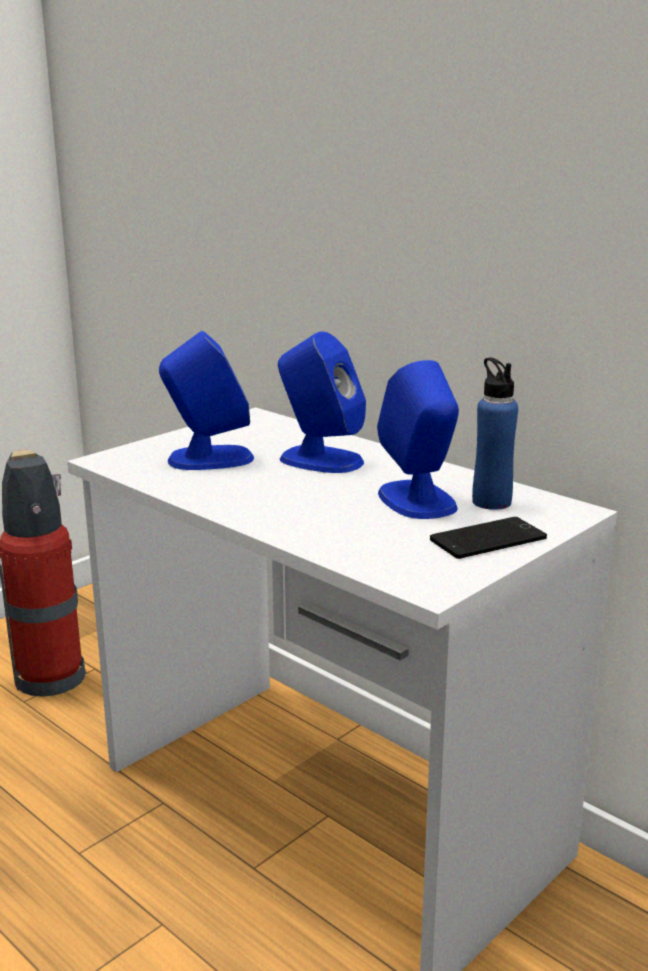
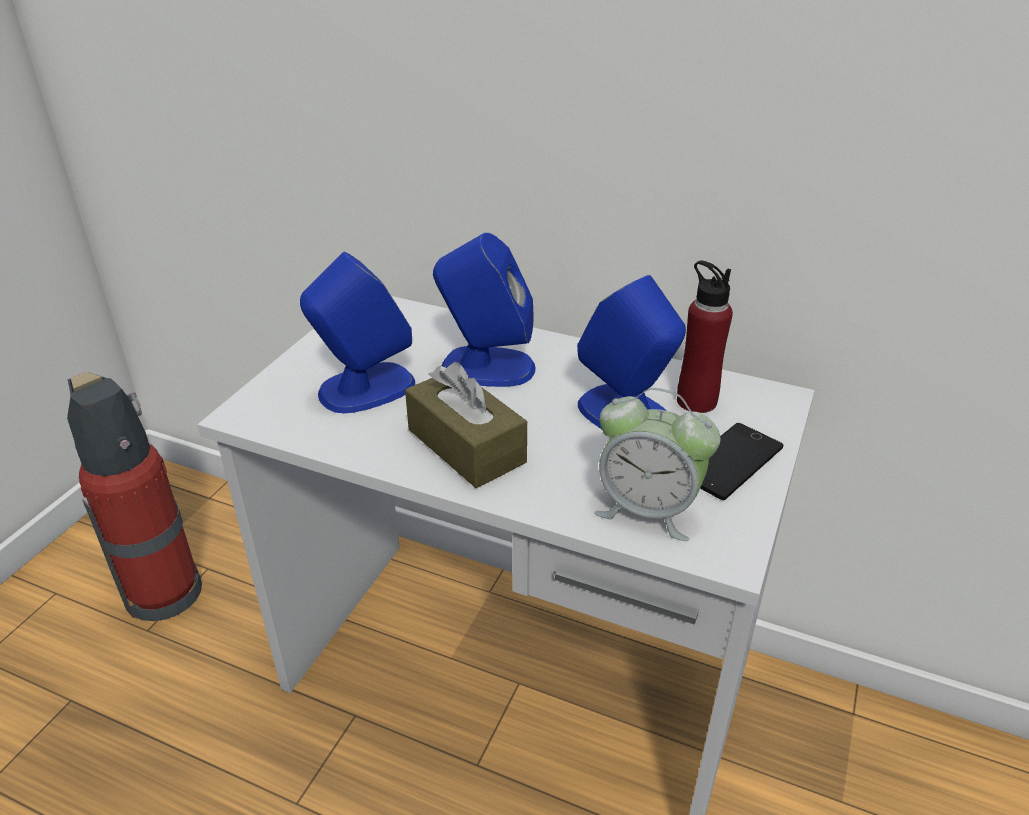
camera: 20 degrees left, 15 degrees up
(262, 499) = (466, 446): none -> brown tissue box
(383, 554) = (648, 510): none -> alarm clock
(491, 502) = (696, 401): blue bottle -> red bottle

